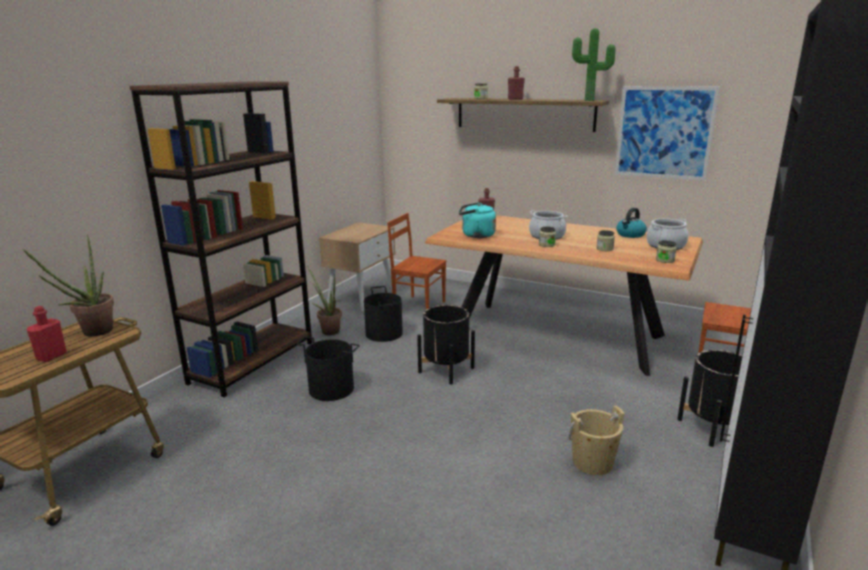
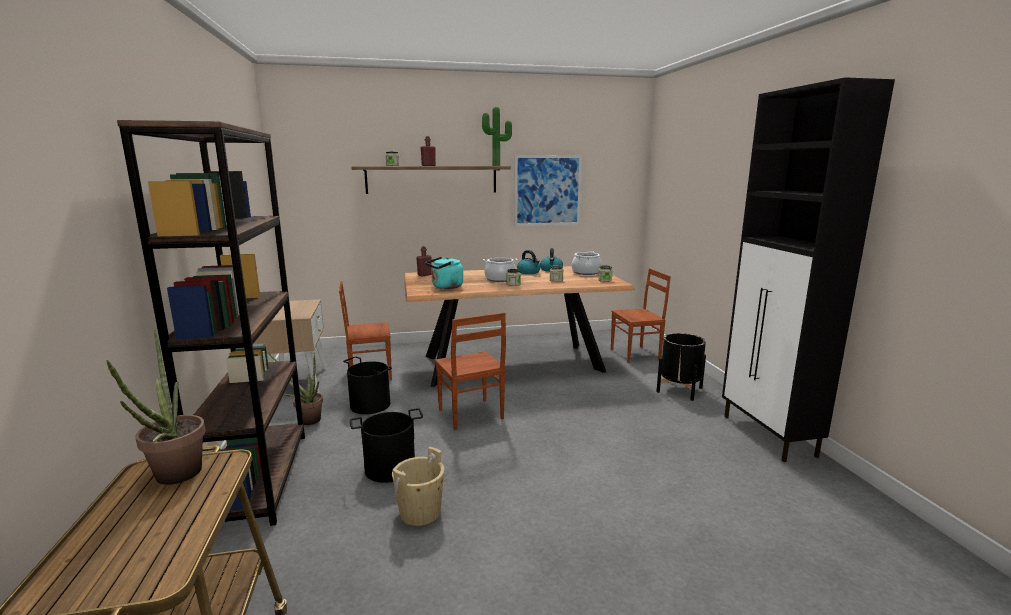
camera: 40 degrees left, 5 degrees down
(51, 356) = (169, 524): red bottle -> none
(446, 370) = (470, 415): black planter -> brown chair
(592, 462) = (654, 436): beige bucket -> beige bucket (420, 512)
(597, 233) = (529, 272): none -> kettle

